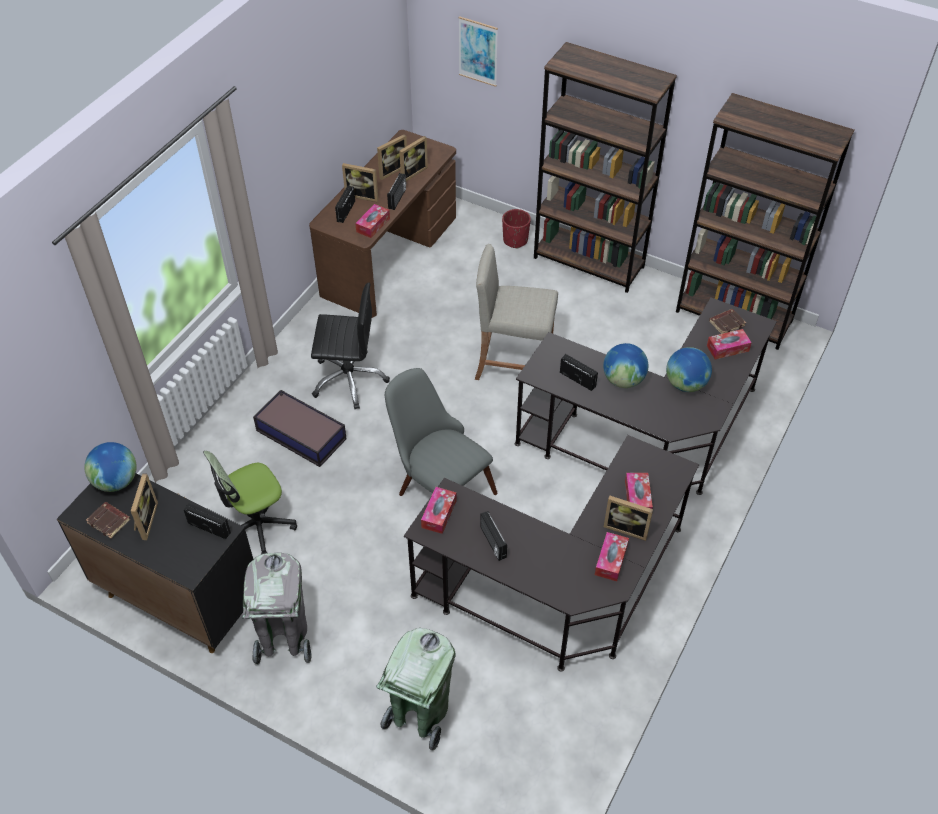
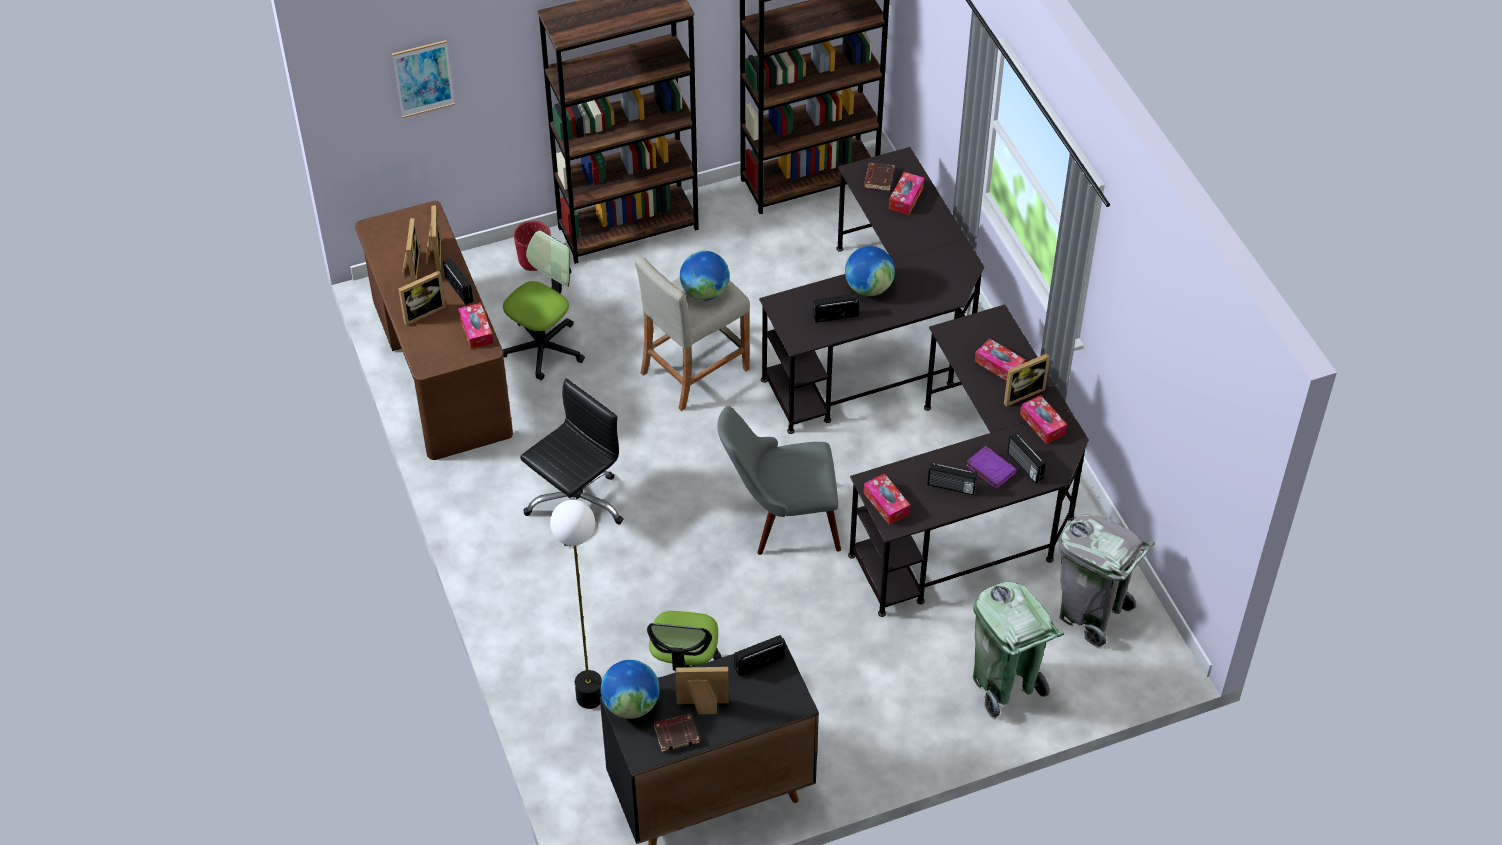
camera: 50 degrees left, 0 degrees up
(145, 520) = (702, 707): picture frame -> picture frame turned 45 degrees counterclockwise
(206, 484) = (589, 697): none -> floor lamp
(284, 639) = (836, 737): grey trash can -> grey trash can (1091, 613)
(300, 434) = (605, 585): storage box -> none
(345, 211) = (430, 339): radio -> radio (1024, 466)
(453, 287) = (543, 348): none -> office chair
(533, 555) = (990, 469): none -> purple book
(685, 384) = (915, 252): globe -> globe (704, 292)

